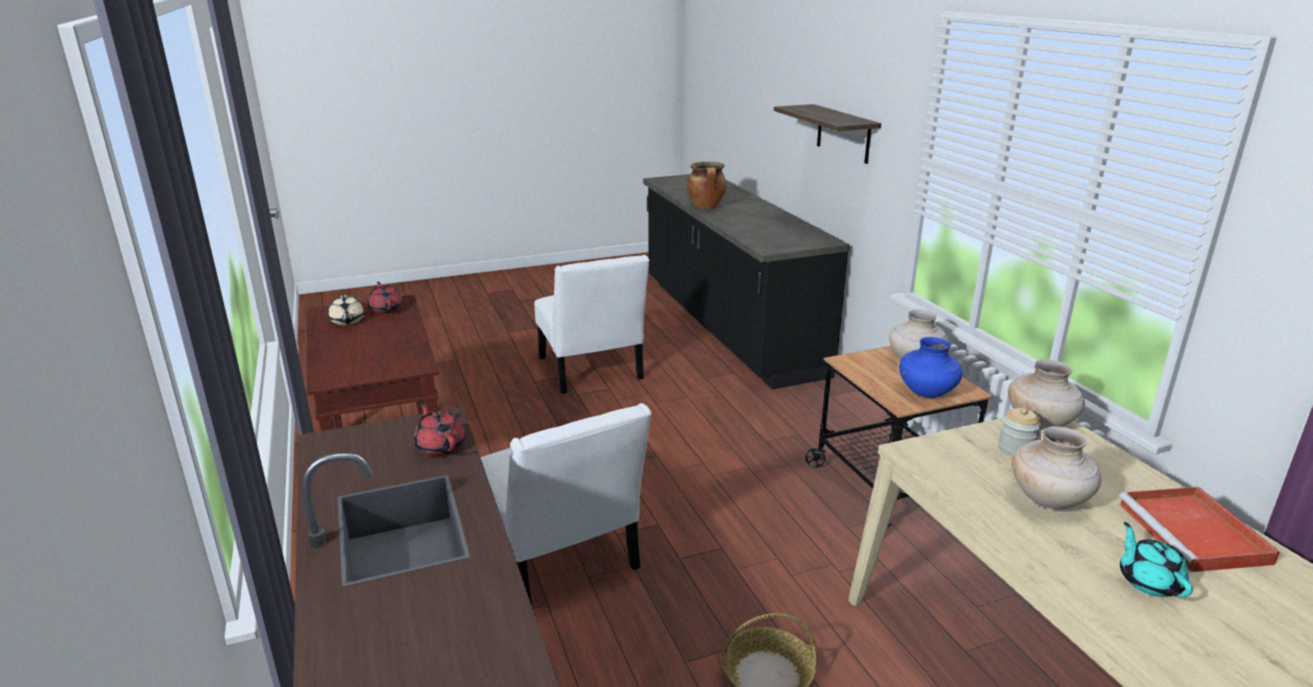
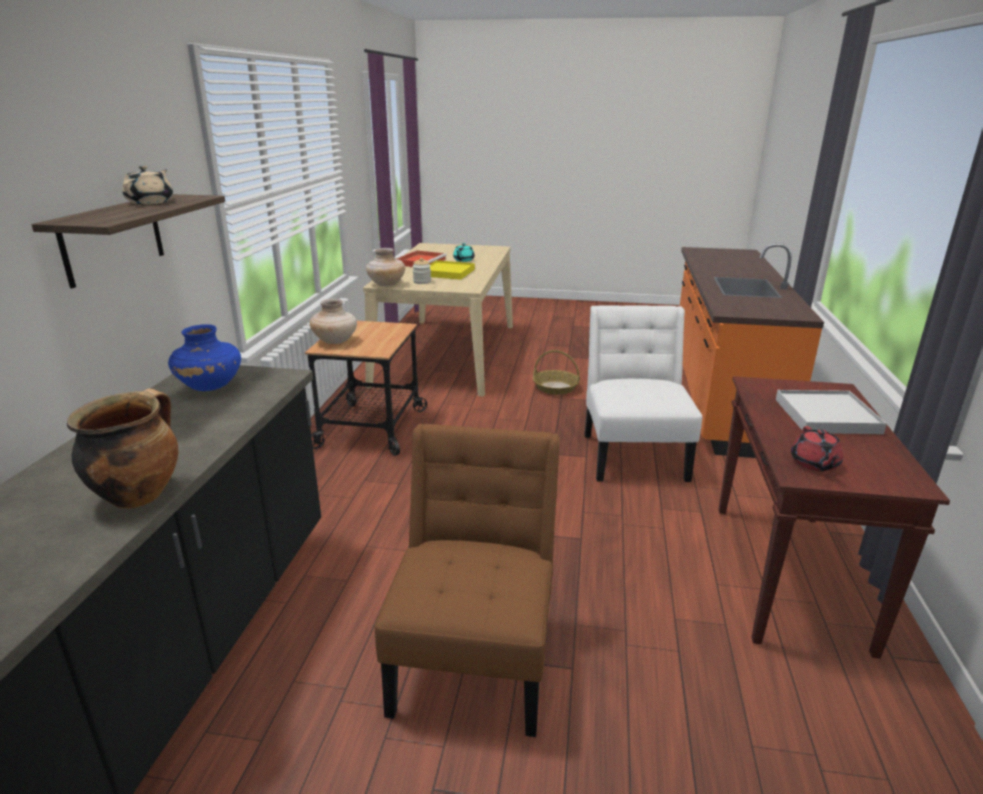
camera: 150 degrees left, 0 degrees up
(347, 321) = (862, 456): beige teapot -> beige teapot (151, 202)
(358, 346) = (826, 416): none -> white tray
(440, 446) = (728, 303): red teapot -> none
(591, 371) = (475, 656): white chair -> brown chair
(927, 392) = (374, 327): blue vase -> blue vase (210, 386)
(1049, 499) = (448, 272): beige vase -> yellow tray

